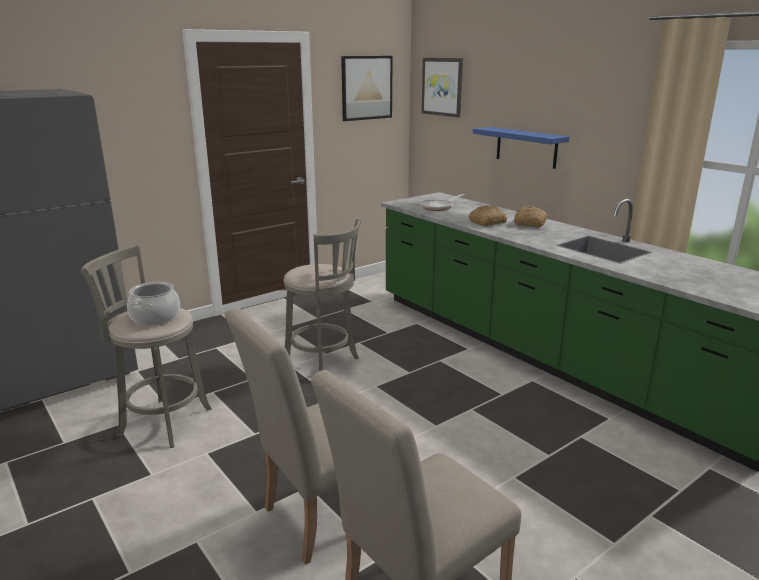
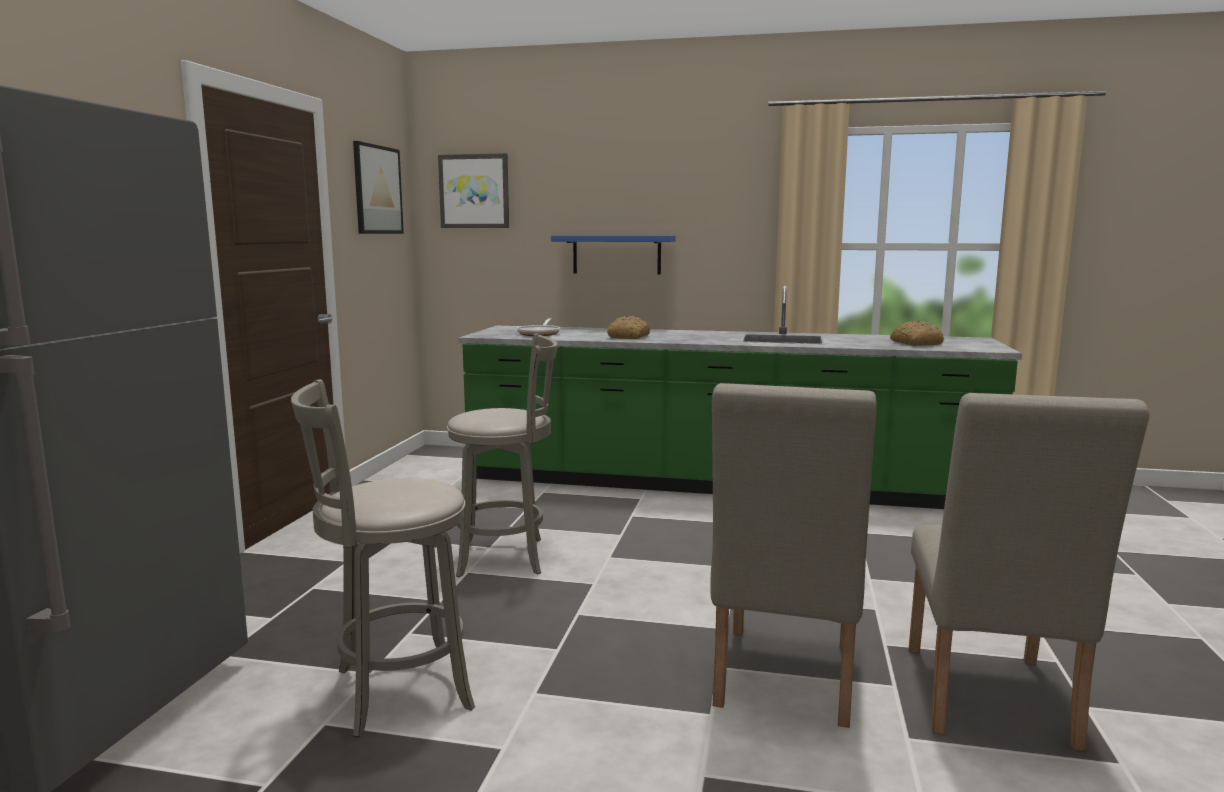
camera: 40 degrees left, 10 degrees down
(155, 317) = (404, 490): cooking pot -> none
(529, 223) = (669, 333): bread -> bread (915, 343)

